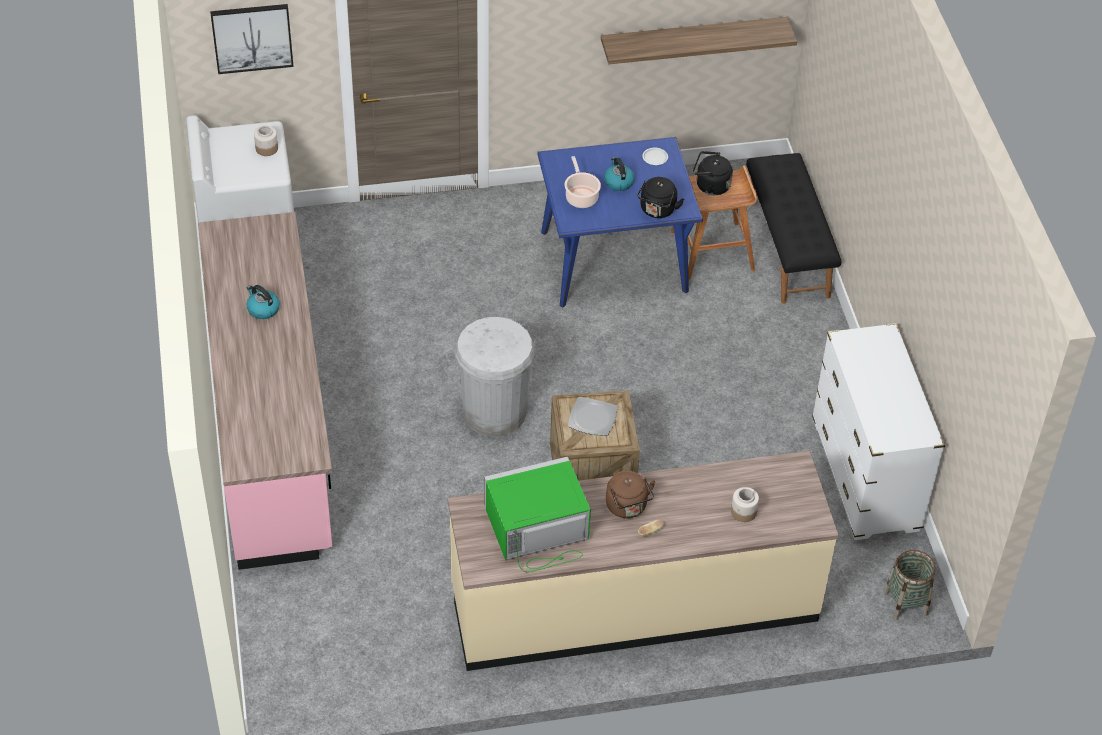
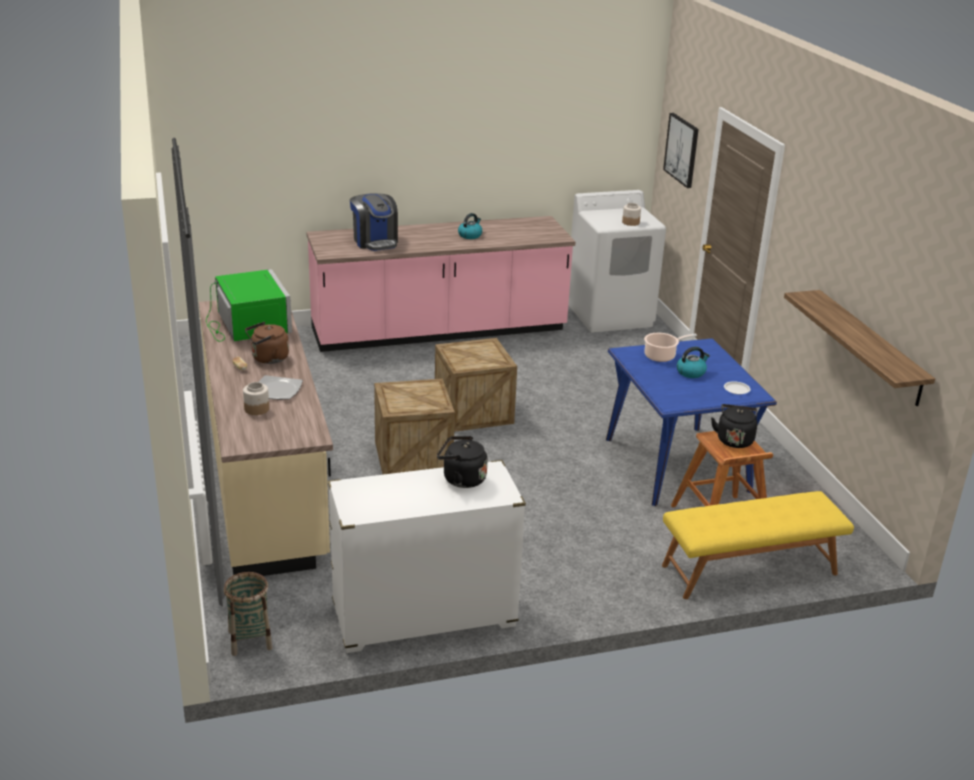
camera: 85 degrees right, 20 degrees down
(274, 407) = (375, 241): none -> coffee machine
(494, 412) = (473, 412): white trash can -> crate
(593, 418) = (418, 396): plate -> plate (277, 390)
(657, 210) = (661, 391): black kettle -> black kettle (461, 479)
(788, 247) = (749, 570): black bench -> yellow bench

